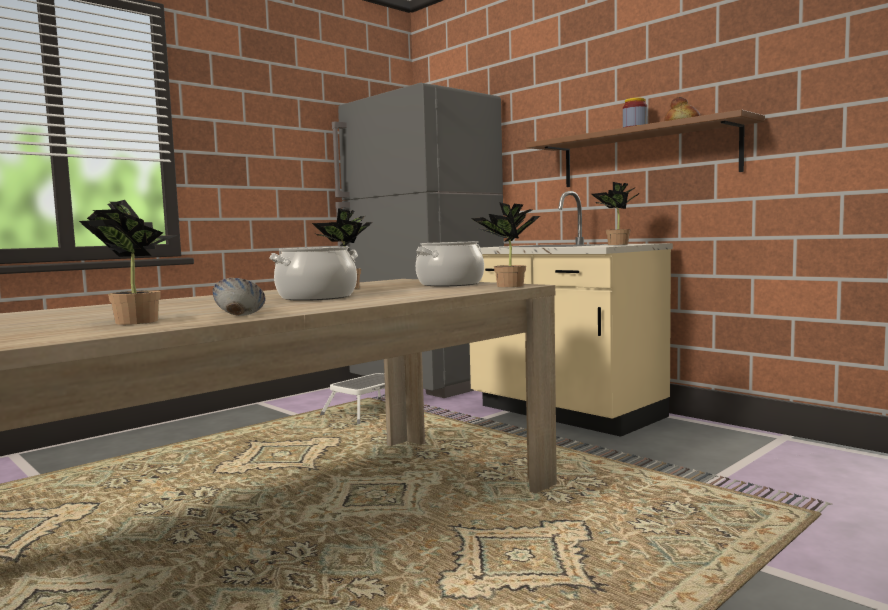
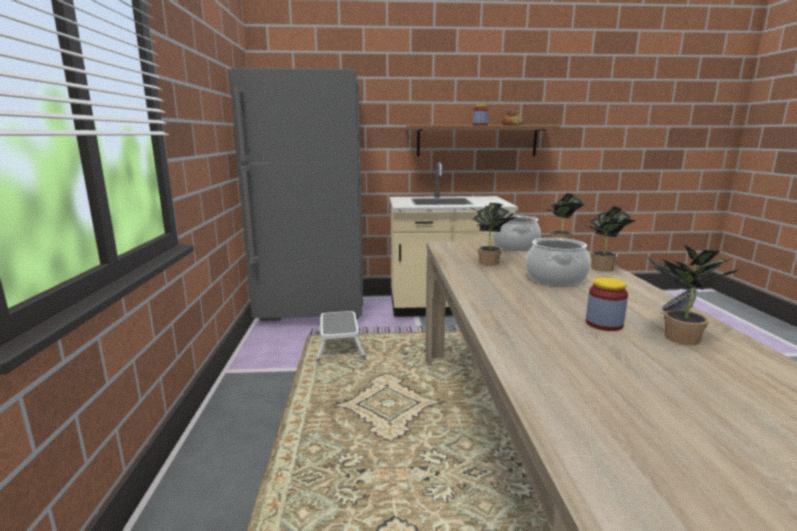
camera: 50 degrees left, 10 degrees up
(158, 312) = (604, 324): none -> jar
(616, 244) = (485, 200): potted plant -> potted plant (604, 269)

